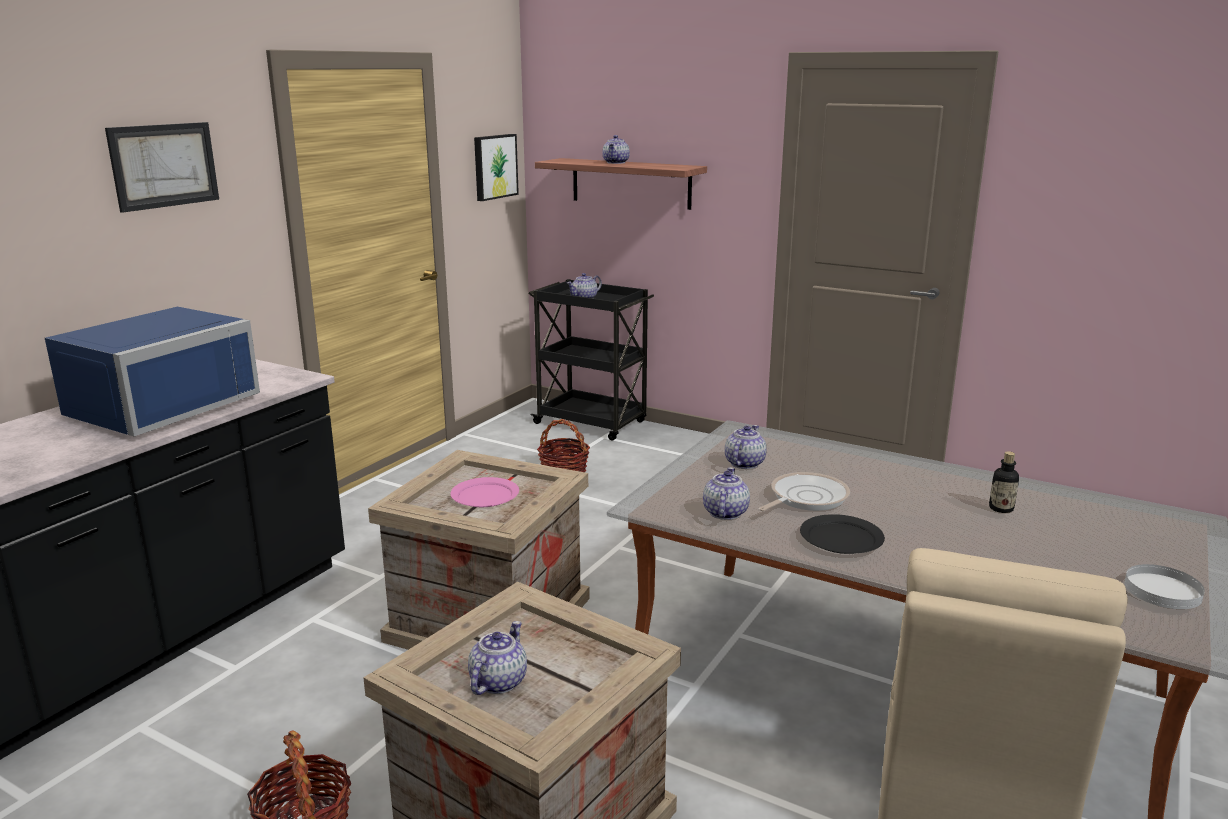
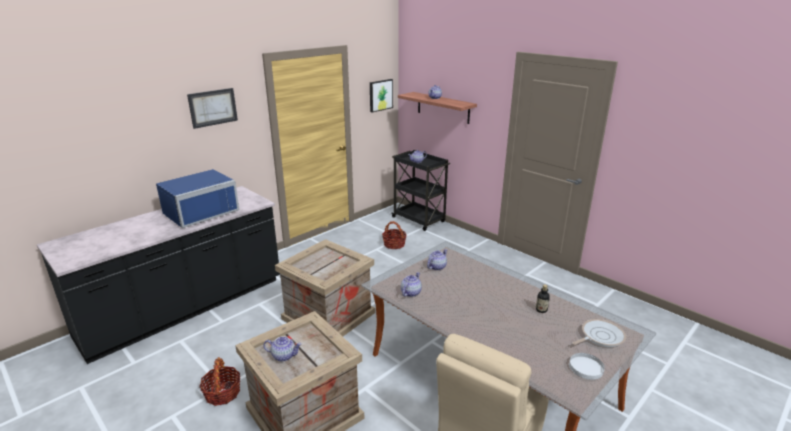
camera: 15 degrees right, 5 degrees up
(485, 495) = (325, 264): pink plate -> none
(497, 681) = (284, 356): teapot -> teapot turned 60 degrees clockwise
(805, 498) = (452, 290): frying pan -> frying pan (600, 336)
(841, 538) = (453, 314): black plate -> none

